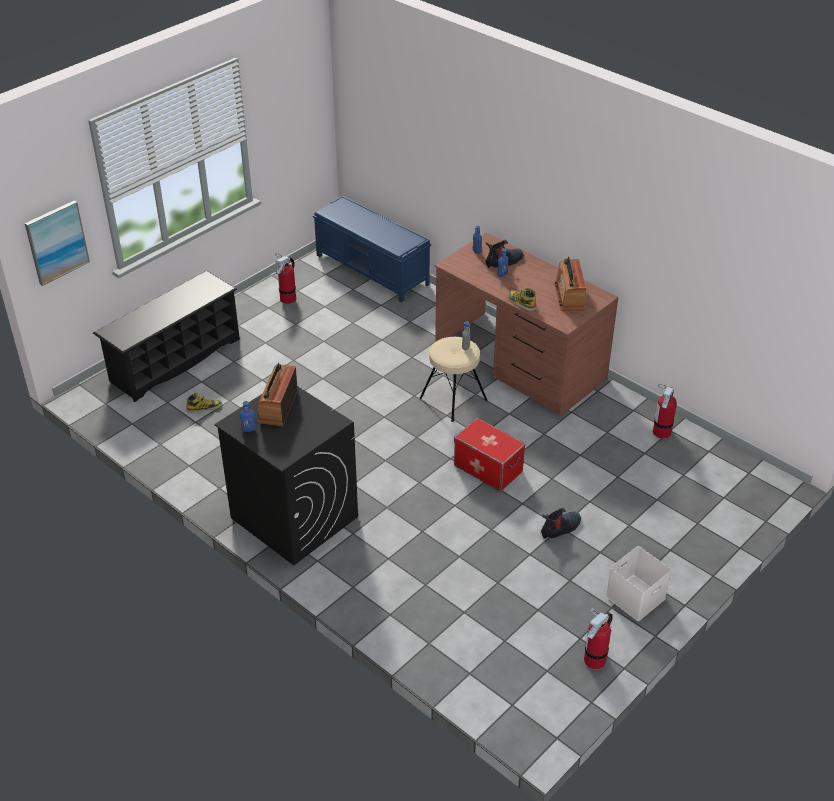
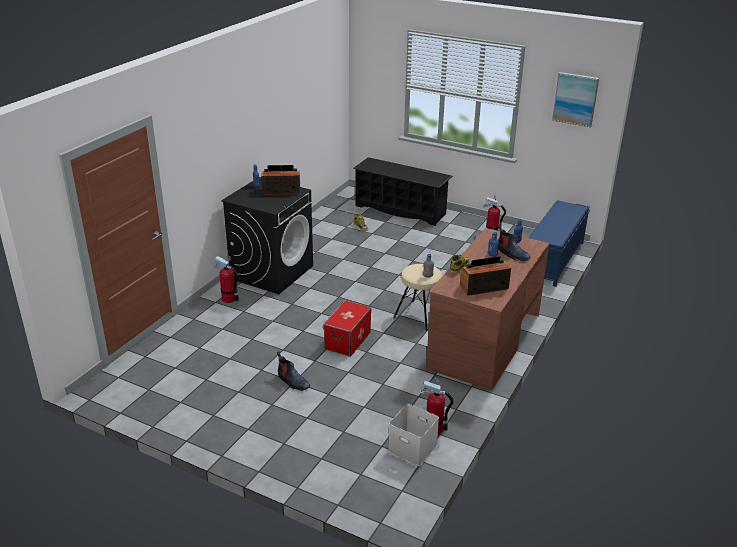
camera: 75 degrees right, 10 degrees down
(56, 242) = (371, 92): picture -> picture (575, 99)
(595, 660) = (160, 411): fire extinguisher -> fire extinguisher (229, 299)
(635, 596) = (227, 427): white storage box -> white storage box (413, 448)

